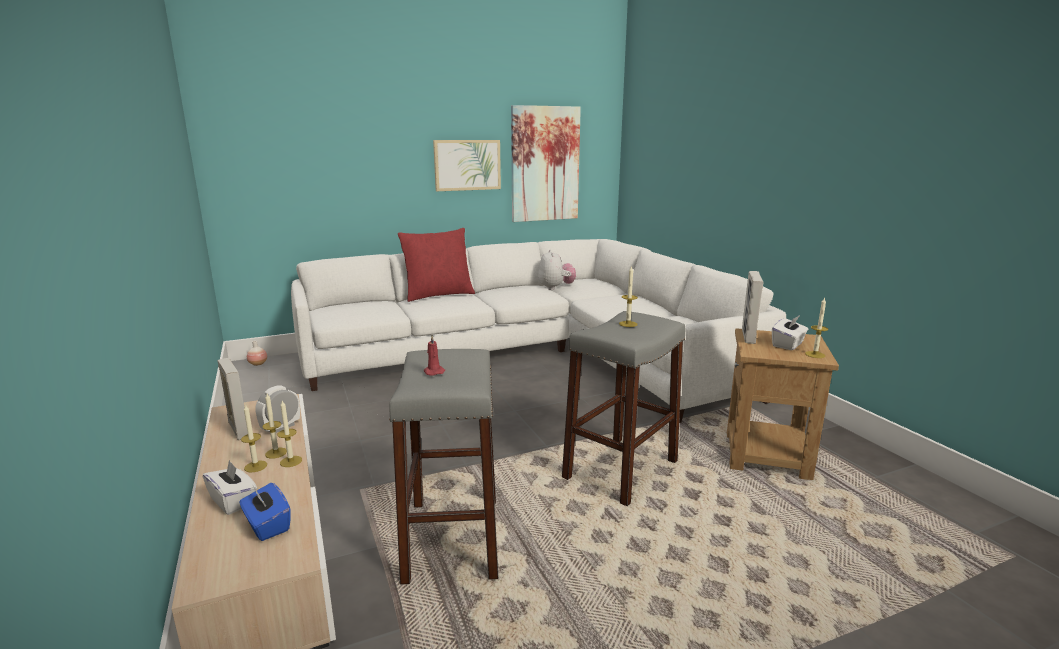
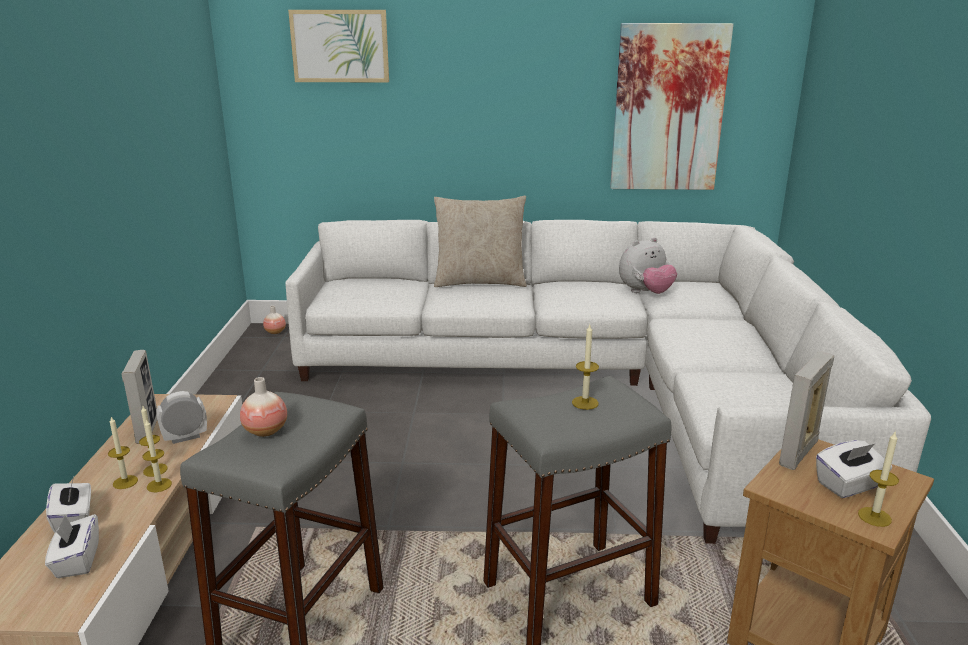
camera: 25 degrees right, 5 degrees up
(267, 526) = (77, 561): blue tissue box -> white tissue box
(433, 371) = (265, 431): red candle -> vase
(438, 295) = (480, 282): red pillow -> beige pillow
(467, 165) = (549, 107): picture -> picture (340, 46)
(556, 288) = (645, 293): plush toy -> plush toy turned 45 degrees clockwise

